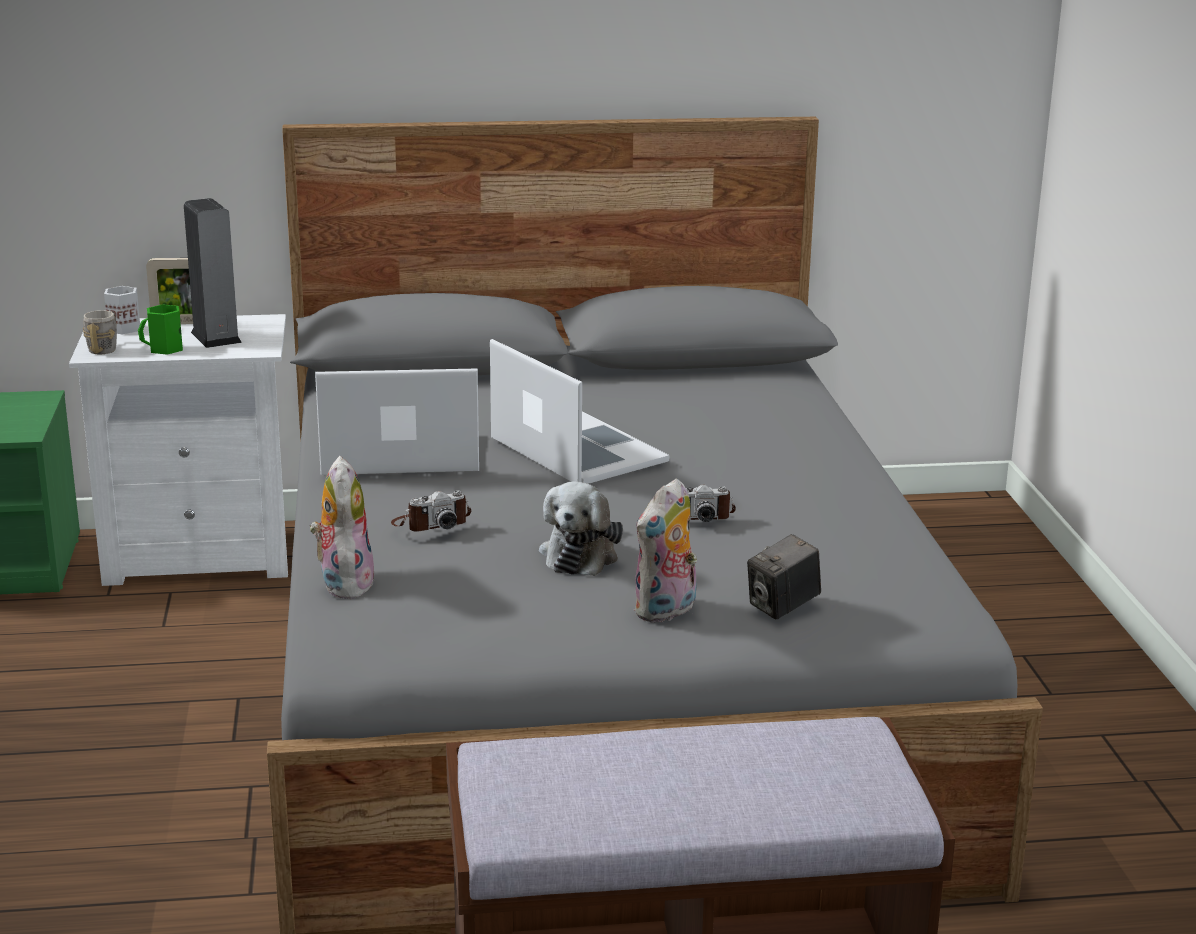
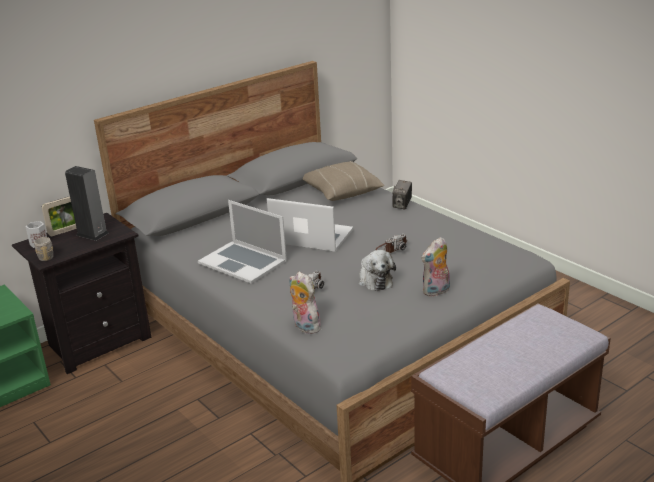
camera: 30 degrees left, 5 degrees up
(164, 349) = (76, 247): green mug -> none
(201, 554) = (97, 342): white nightstand -> black nightstand
(400, 453) = (243, 262): laptop -> laptop turned 105 degrees counterclockwise
(666, 611) = (436, 291): plush toy -> plush toy turned 45 degrees clockwise
(747, 399) = (341, 192): none -> beige pillow
(782, 607) = (473, 274): camera -> camera (402, 205)

